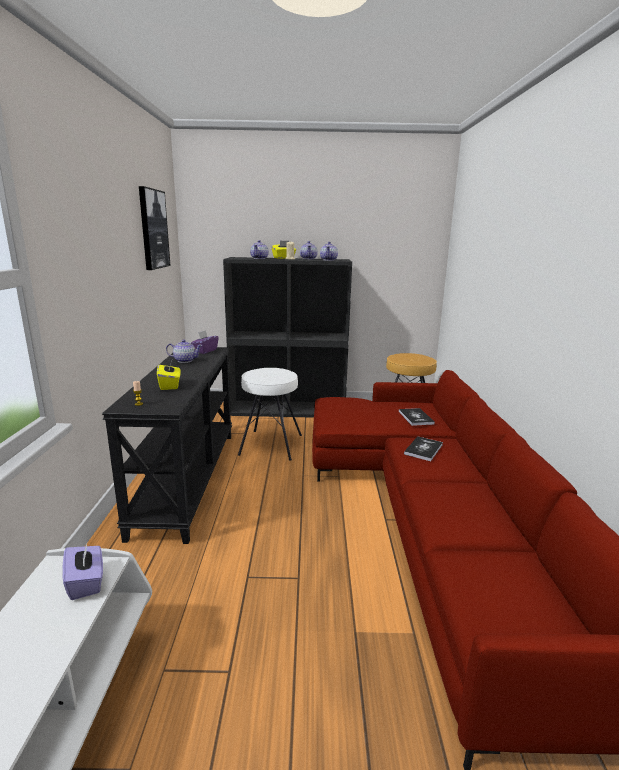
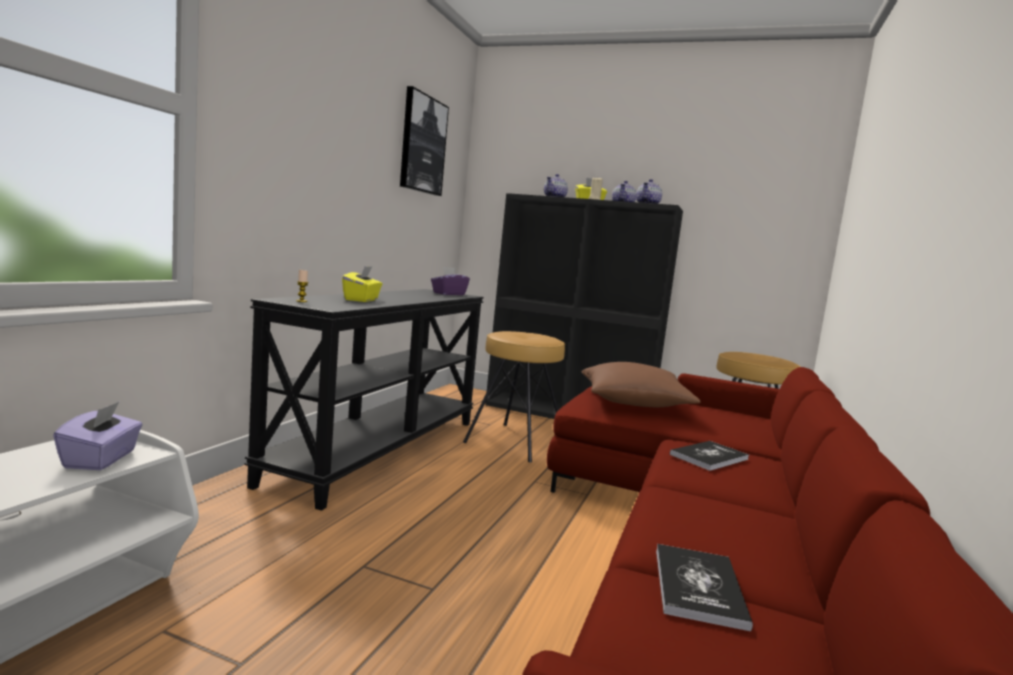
camera: 20 degrees right, 10 degrees down
(185, 360) = (412, 294): teapot -> none
(270, 444) = (515, 441): white stool -> brown stool
(357, 412) = (634, 402): none -> brown pillow
(415, 417) = (725, 423): book -> book (698, 587)

